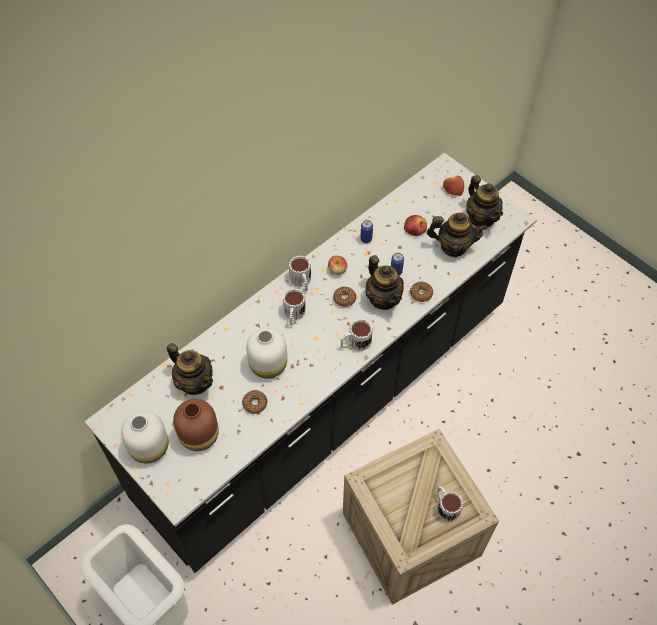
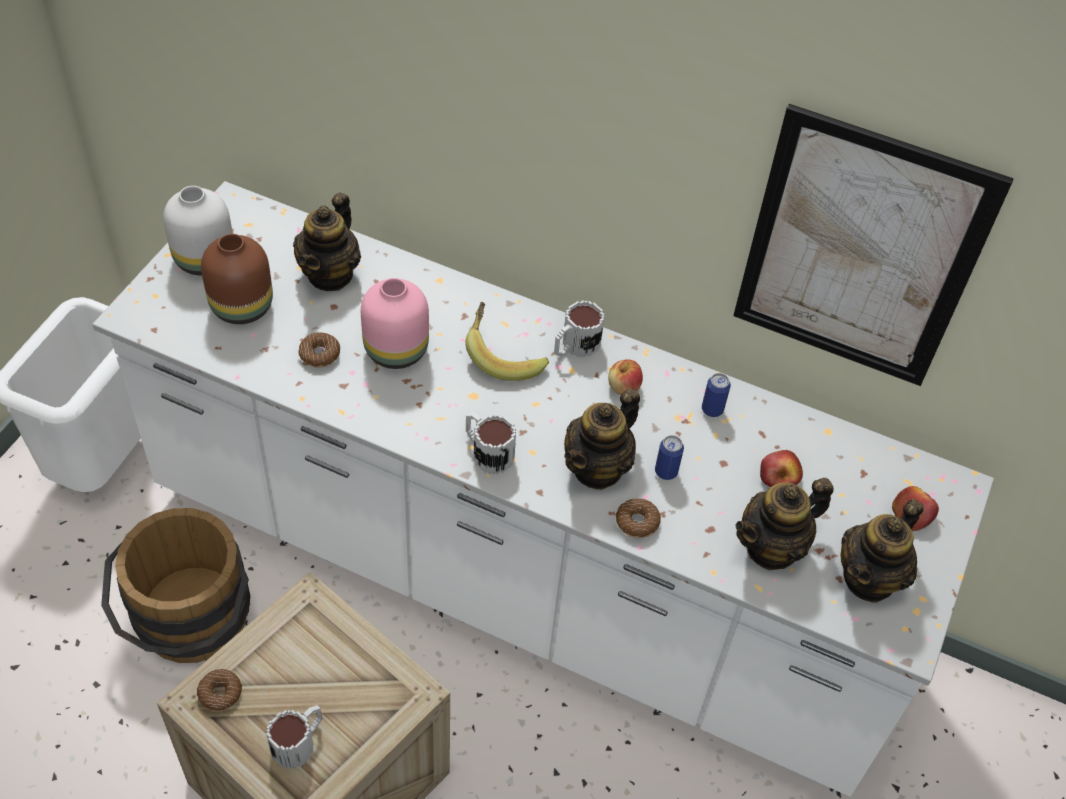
camera: 65 degrees right, 5 degrees down
(267, 366) = (394, 350): white vase -> pink vase
(293, 315) = (504, 355): mug -> banana
(293, 580) = (191, 626): none -> brown bucket
(328, 401) = (517, 577): black counter -> white counter
(344, 299) = (569, 413): donut -> donut (220, 693)
(378, 120) = (860, 252): none -> picture
(453, 247) = (772, 547): teapot -> teapot turned 75 degrees clockwise

